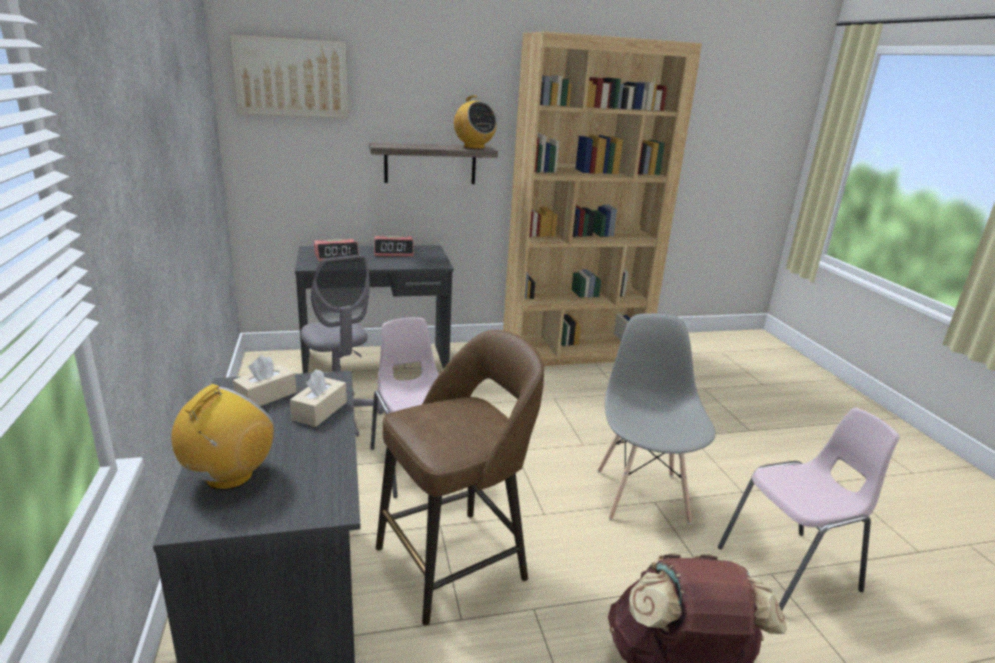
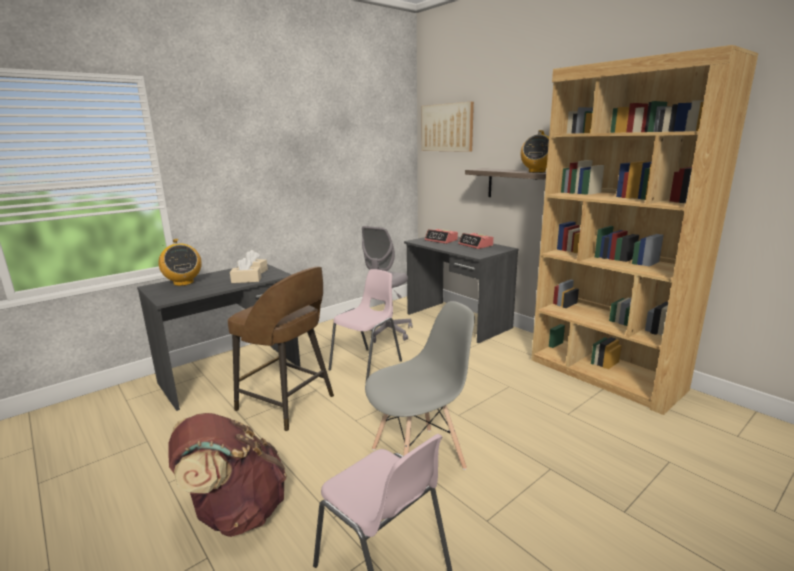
camera: 65 degrees right, 5 degrees down
(229, 477) = (183, 283): radio -> radio turned 60 degrees clockwise

